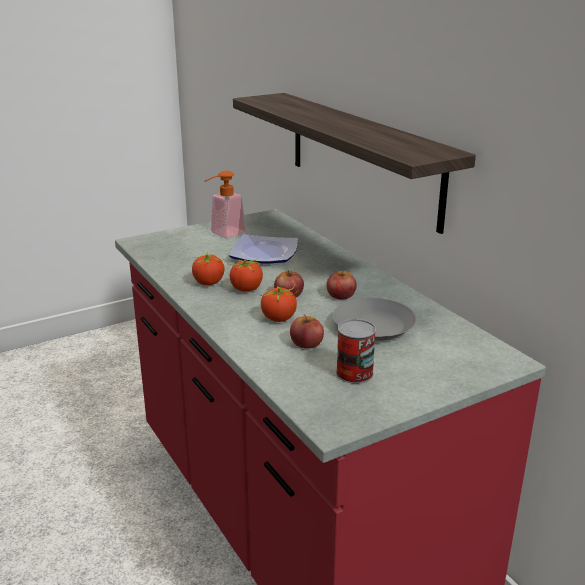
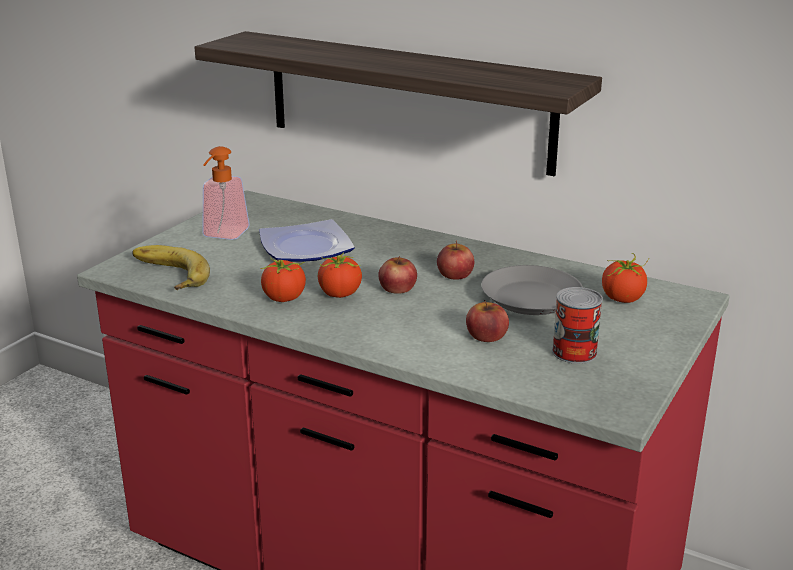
camera: 30 degrees left, 0 degrees up
(160, 251) = (166, 275): none -> banana
(279, 318) = (422, 317): tomato -> tomato (622, 298)

